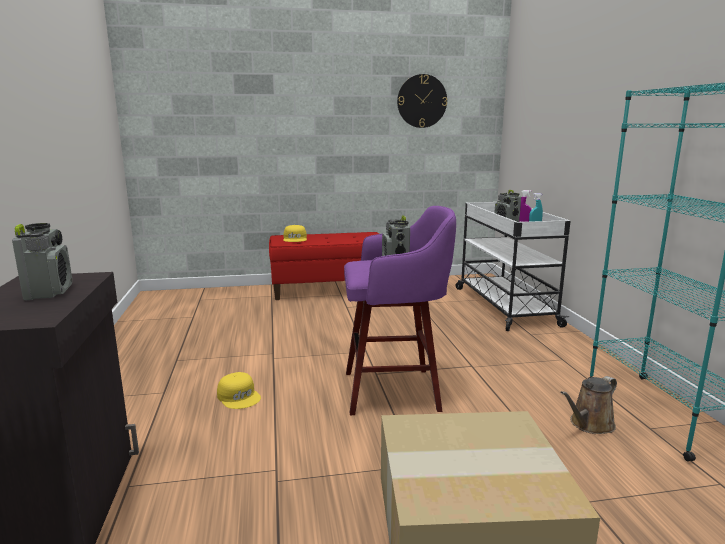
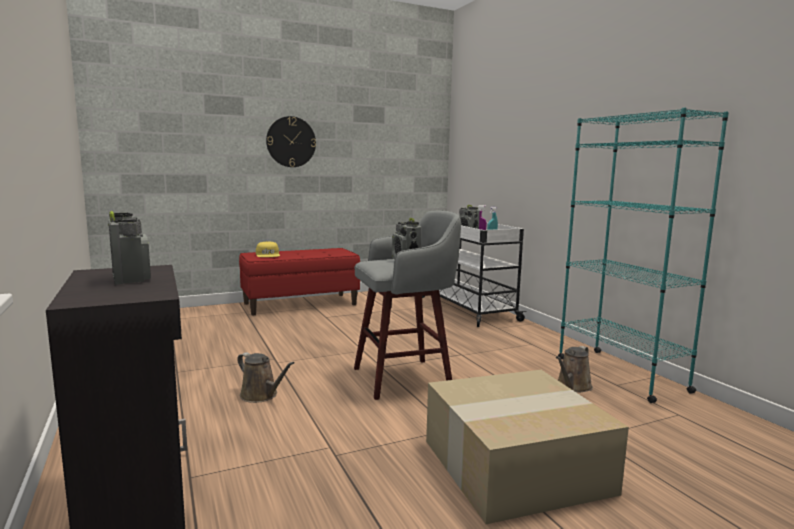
camera: 15 degrees left, 5 degrees down
(239, 396) = (261, 395): yellow cap -> brown watering can
(395, 391) = (405, 378): purple stool -> grey stool
(422, 101) = (380, 128): wall clock -> wall clock (291, 142)

